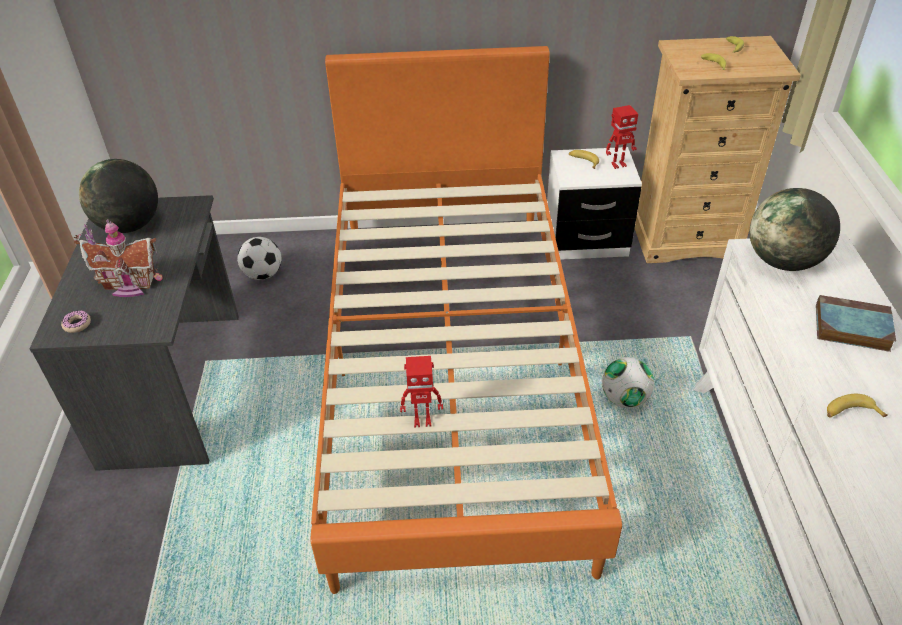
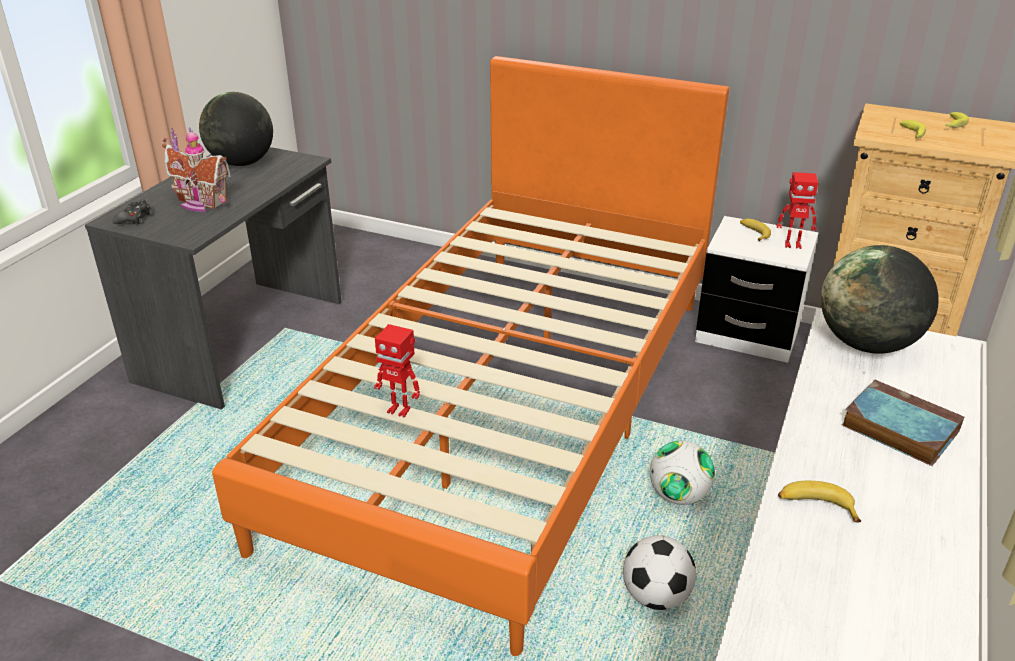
camera: 25 degrees right, 10 degrees down
(77, 324) = (134, 218): donut -> black game controller
(263, 274) = (390, 274): football -> football (656, 596)

